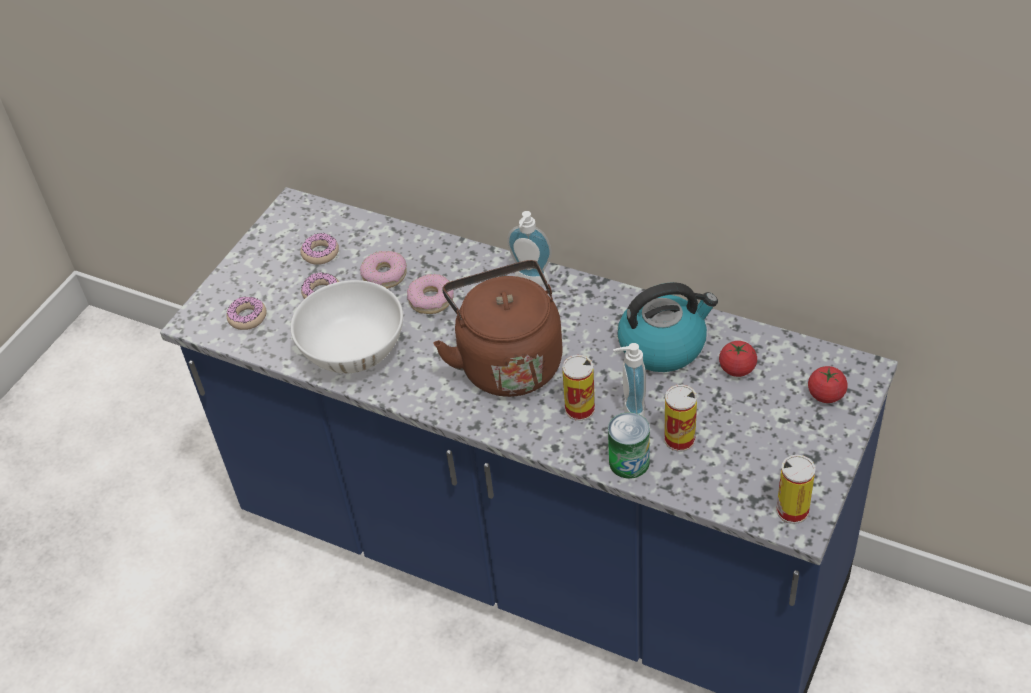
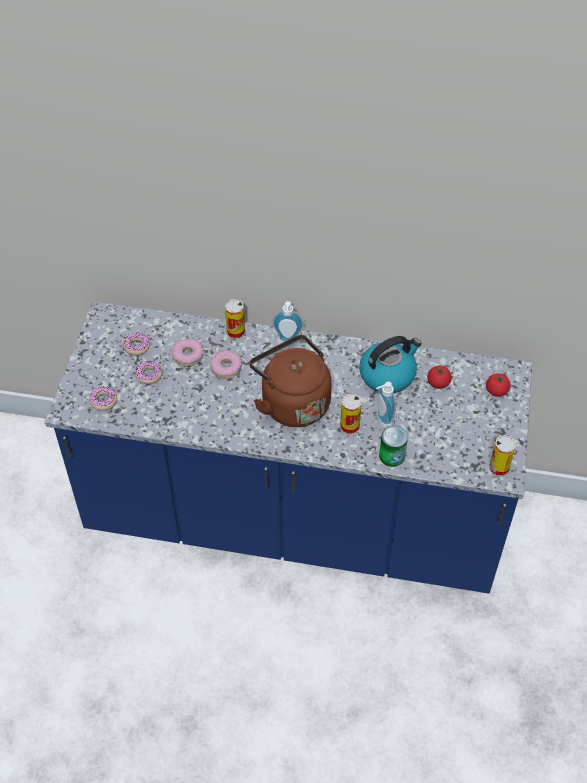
camera: 20 degrees left, 5 degrees up
(354, 353) = (188, 414): white bowl -> none
(679, 439) = (418, 435): can -> can (236, 332)

